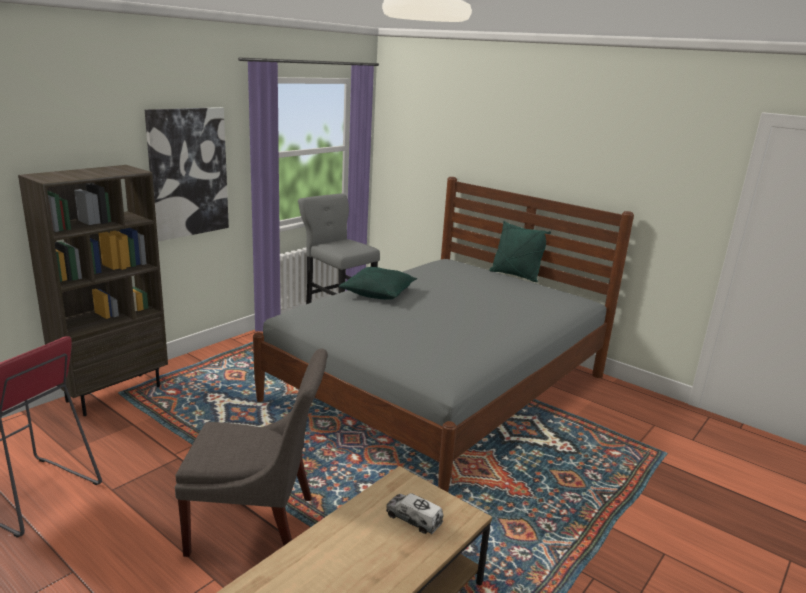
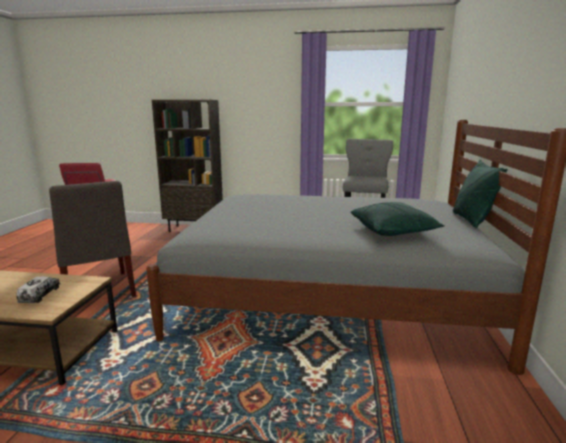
camera: 60 degrees right, 5 degrees down
(188, 172) = (260, 110): picture -> none
(378, 293) = (308, 198): green pillow -> green pillow (393, 231)

